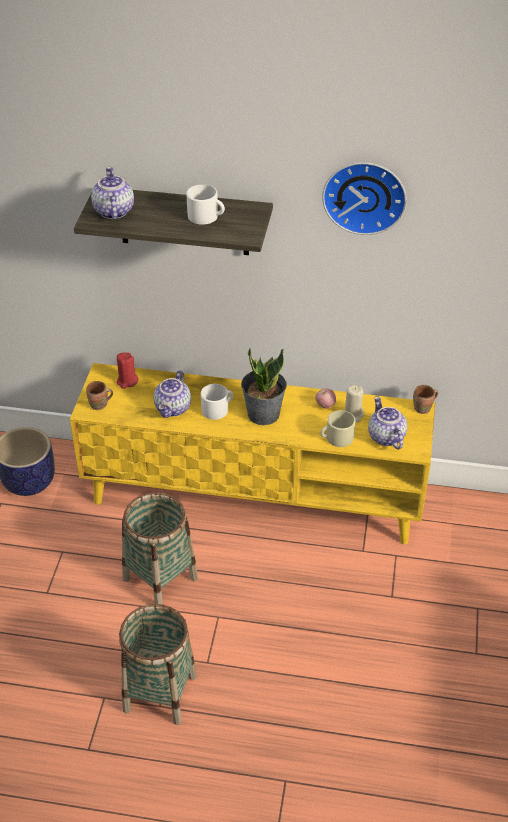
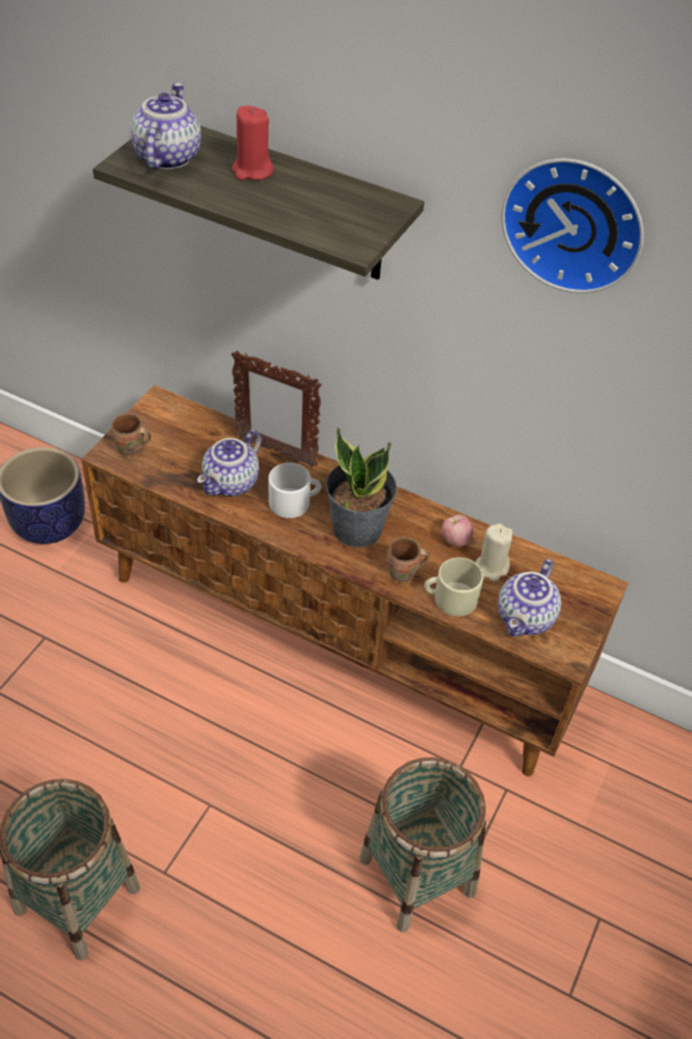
camera: 15 degrees right, 5 degrees up
(127, 381) = (186, 425): red candle -> red candle (252, 170)
(160, 578) = (156, 718): basket -> basket (417, 875)
(191, 382) = (275, 451): none -> picture frame
(206, 216) = (305, 198): white mug -> none
(255, 496) = (339, 634): yellow tv stand -> brown tv stand
(385, 437) = (526, 619): teapot -> teapot turned 150 degrees counterclockwise
(423, 409) = (605, 589): brown mug -> brown mug (404, 574)

